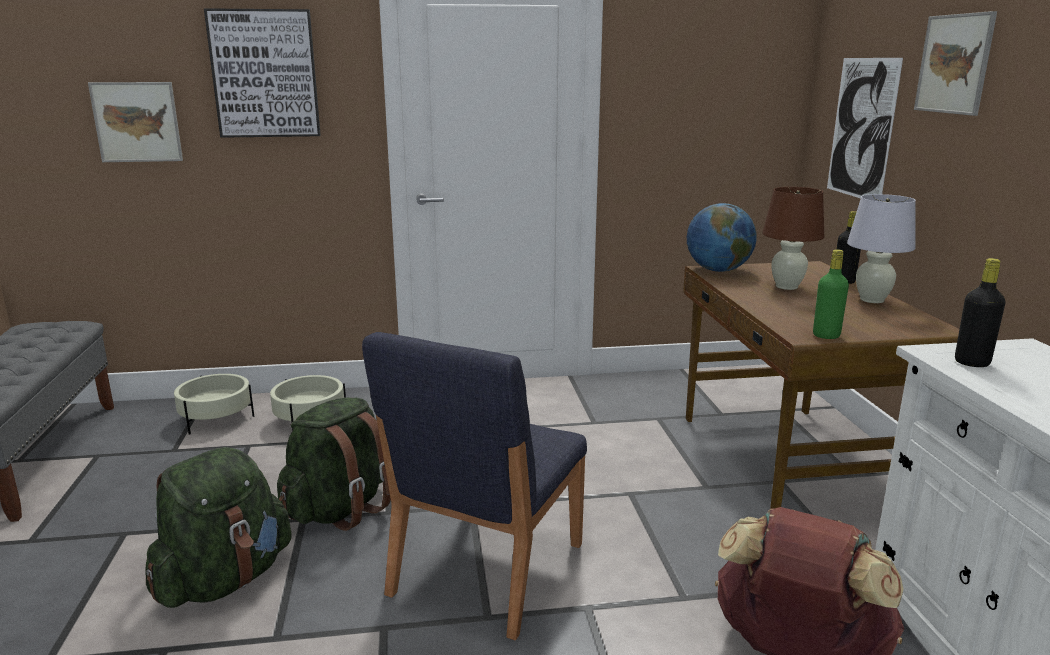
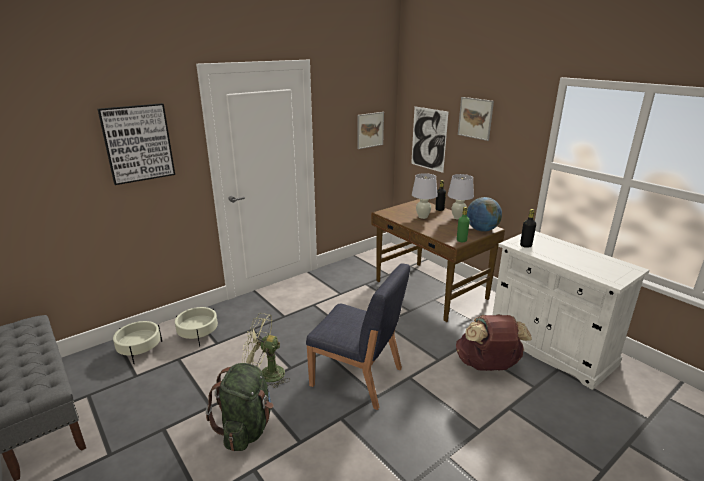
camera: 30 degrees left, 5 degrees up
(137, 122) = (56, 184): picture -> picture (370, 130)
(341, 509) = (266, 374): green backpack -> green fan
(485, 569) = (357, 377): blue chair -> blue chair turned 60 degrees counterclockwise
(718, 270) = (388, 212): globe -> globe (482, 230)
(786, 286) = (422, 217): brown table lamp -> white table lamp

